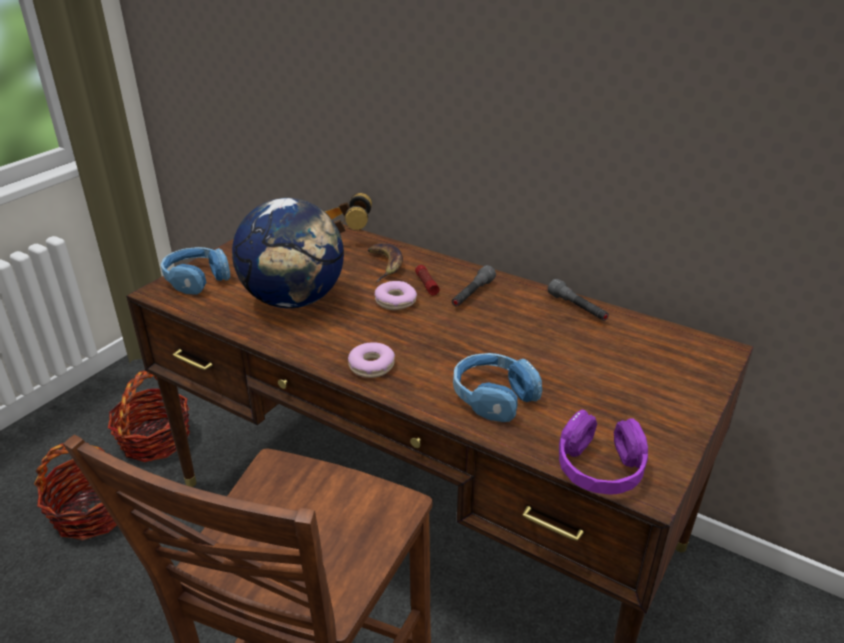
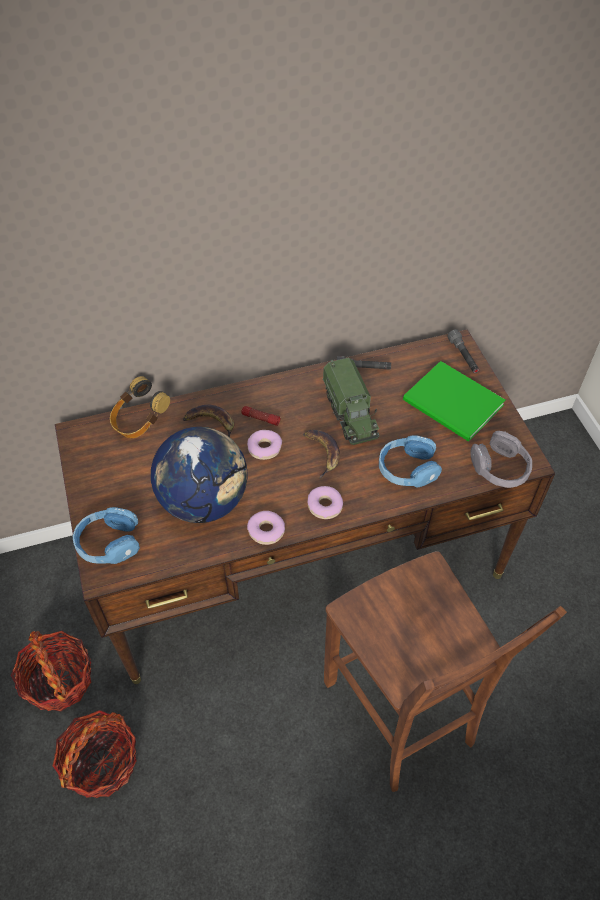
camera: 50 degrees left, 20 degrees up
(298, 347) = (266, 531): none -> donut
(435, 334) = (322, 453): none -> banana
(472, 294) = (297, 404): grey flashlight -> grey flashlight (463, 356)
(509, 327) = (350, 413): none -> toy truck
(599, 468) = (500, 468): purple headphones -> grey headphones
(631, 387) = (454, 405): none -> green book

